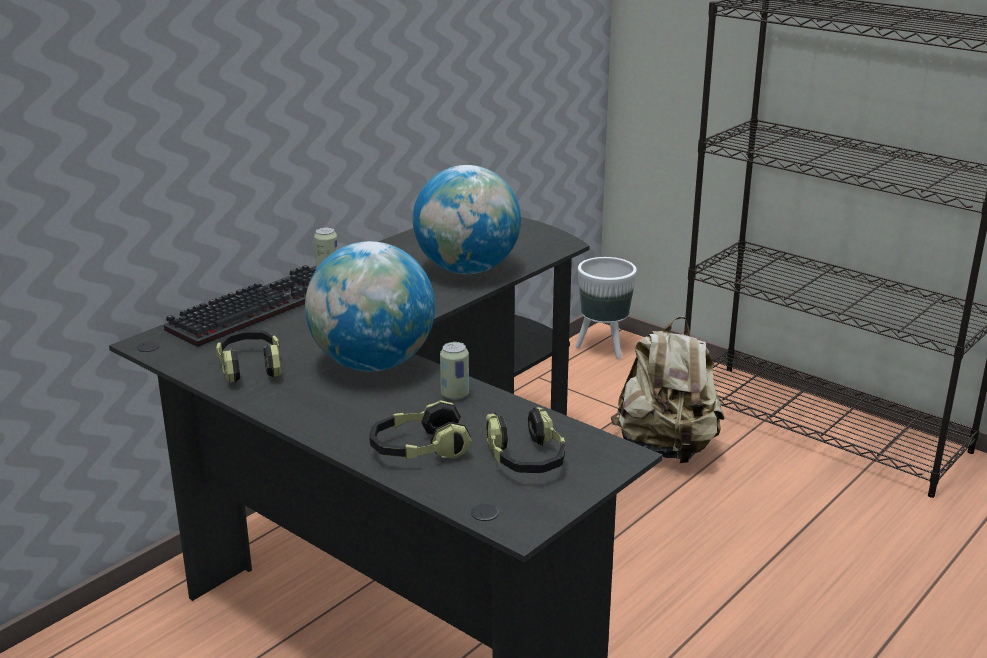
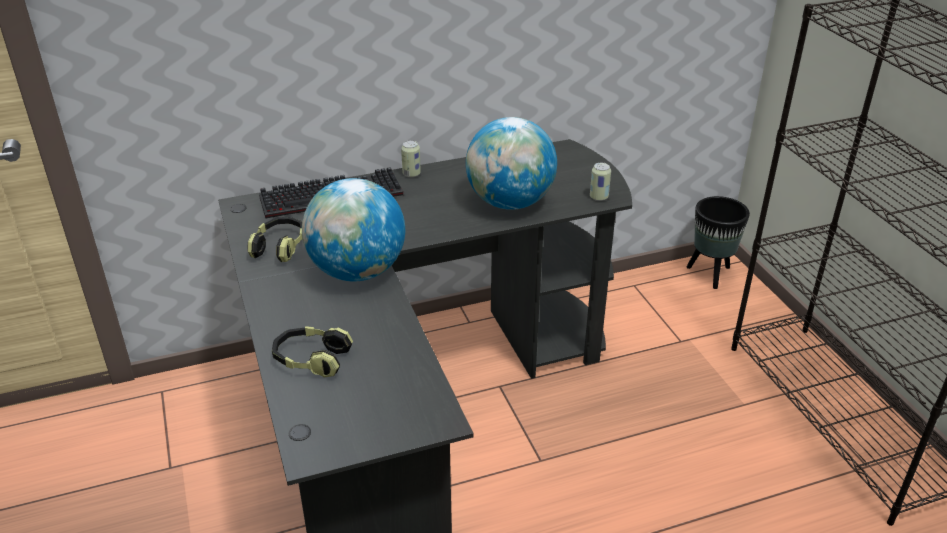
camera: 30 degrees right, 10 degrees up
(455, 395) = (383, 319): can -> can (599, 197)
(526, 460) = (371, 398): headphones -> none
(603, 348) = (710, 274): white planter -> black planter
(666, 449) = (684, 387): beige backpack -> none

